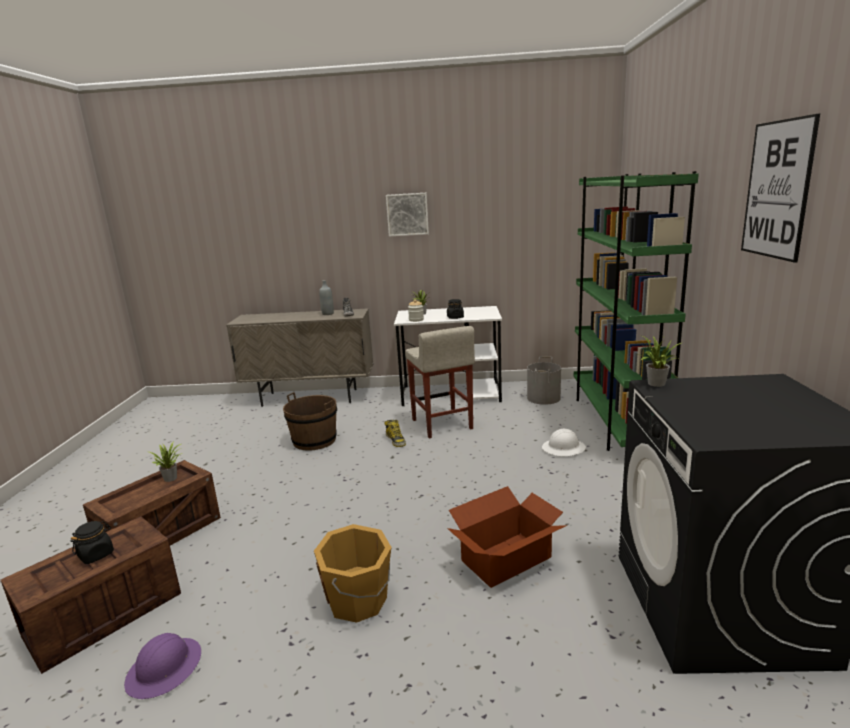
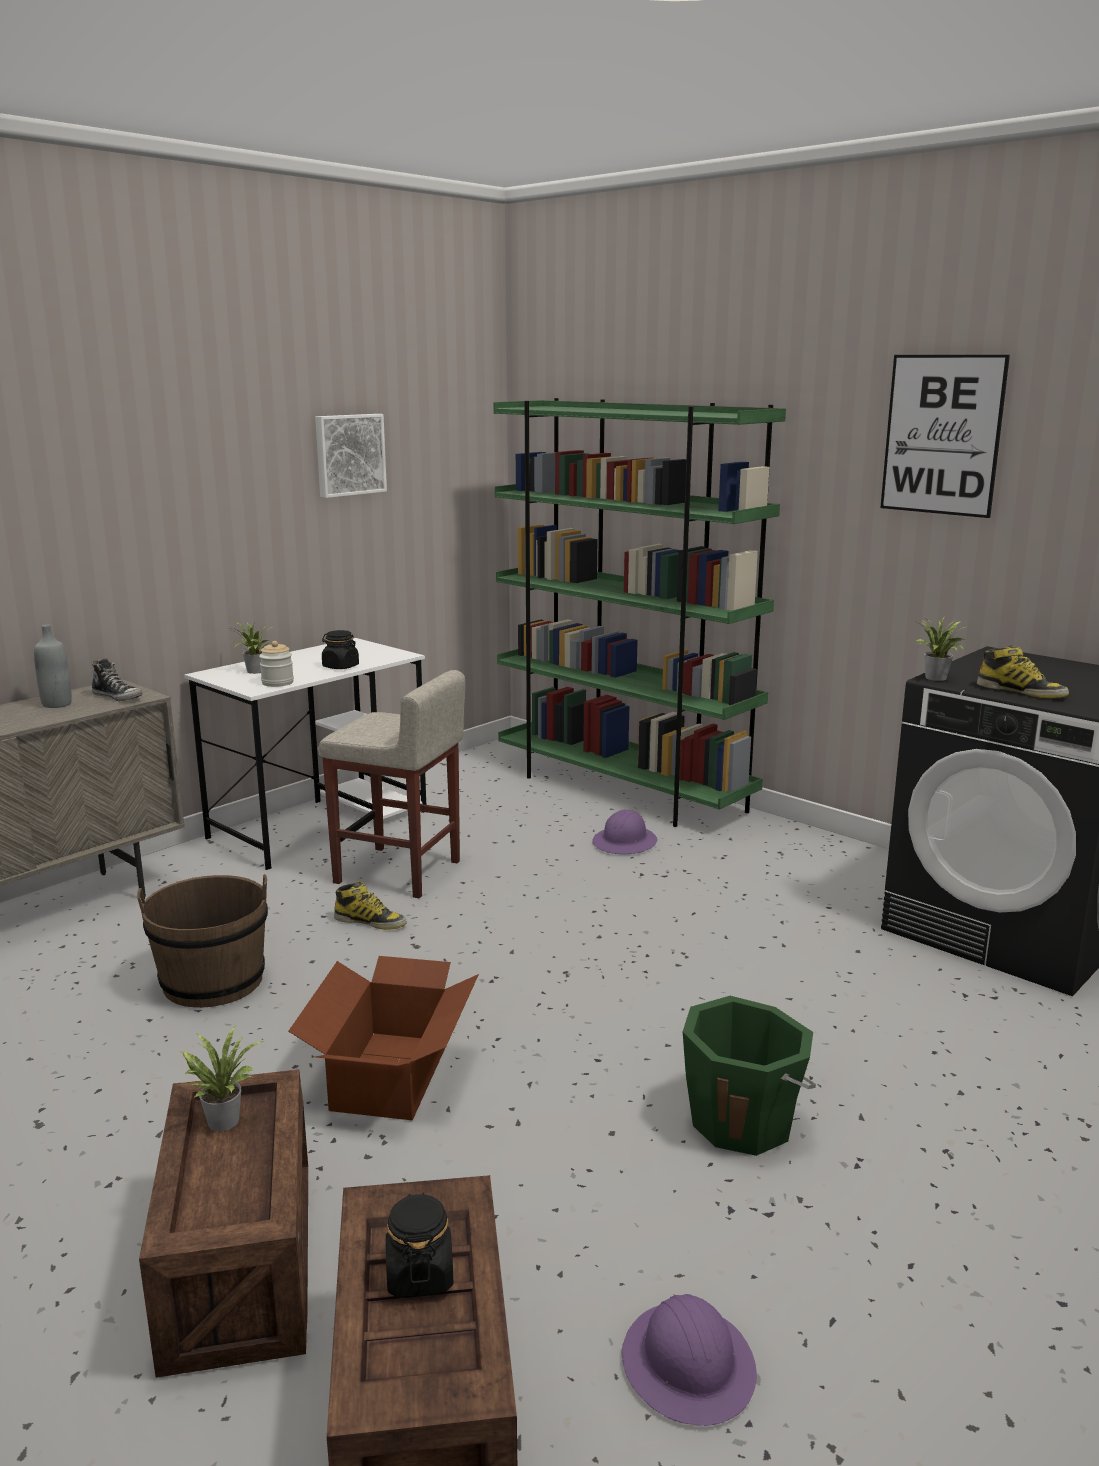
camera: 50 degrees left, 0 degrees up
(359, 600) = (743, 1121): orange bucket -> green bucket
(407, 214) = (192, 465): picture -> picture (349, 454)
(507, 559) = (798, 986): cardboard box -> cardboard box (393, 1074)
(544, 398) = (477, 787): grey bucket -> none
(563, 448) = (625, 842): white hard hat -> purple hard hat
(691, 409) = (1021, 691): none -> boot

